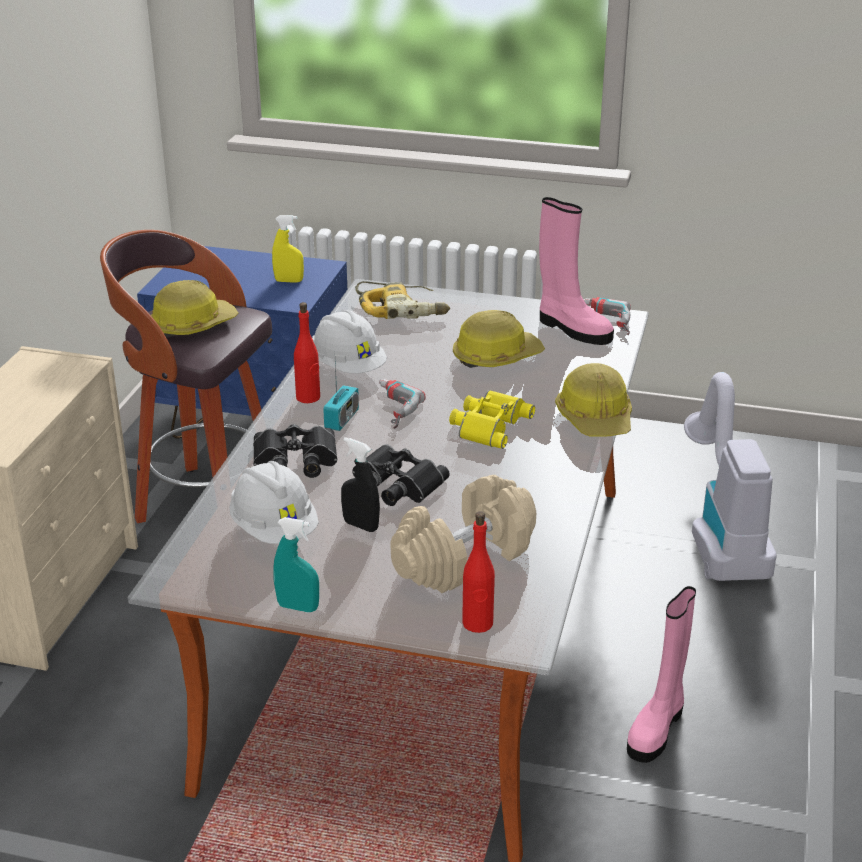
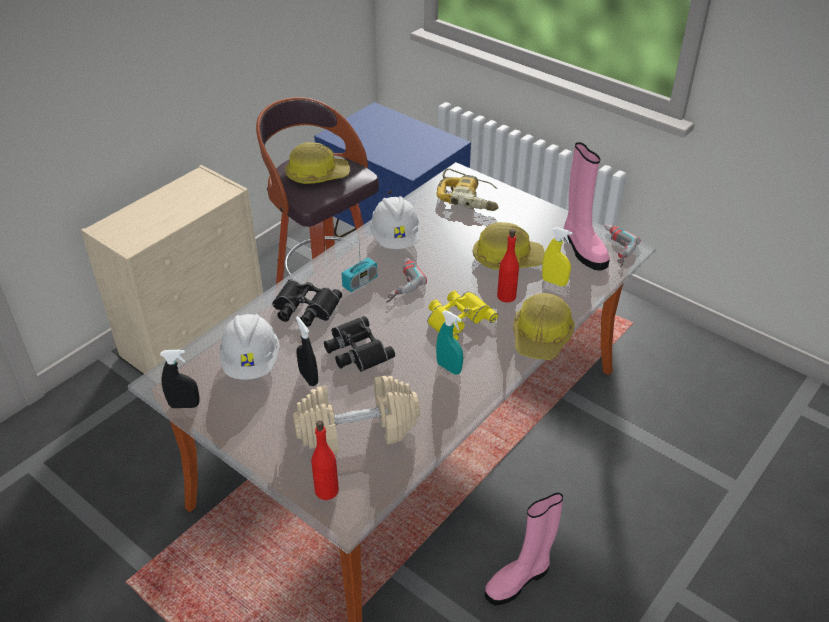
camera: 25 degrees right, 10 degrees up
(225, 595) = (184, 405): none -> black spray bottle
(289, 281) = (419, 149): yellow spray bottle -> yellow spray bottle (554, 282)
(298, 607) = (221, 432): turquoise spray bottle -> turquoise spray bottle (449, 368)
(308, 397) = (351, 257): red bottle -> red bottle (506, 296)
(720, 535) = (671, 433): vacuum cleaner -> none

